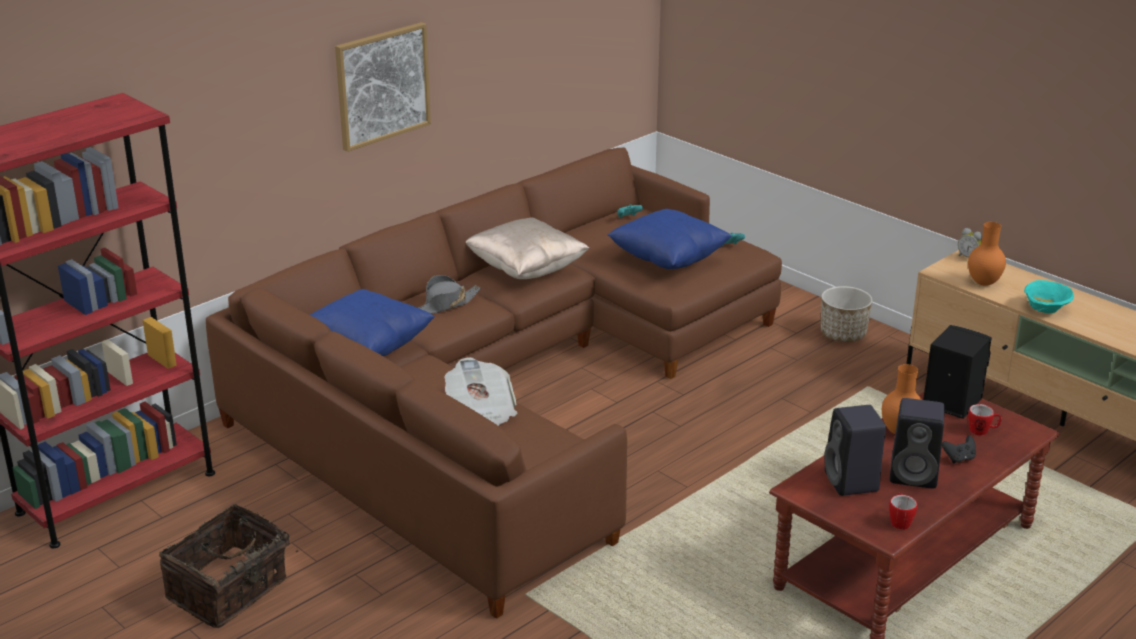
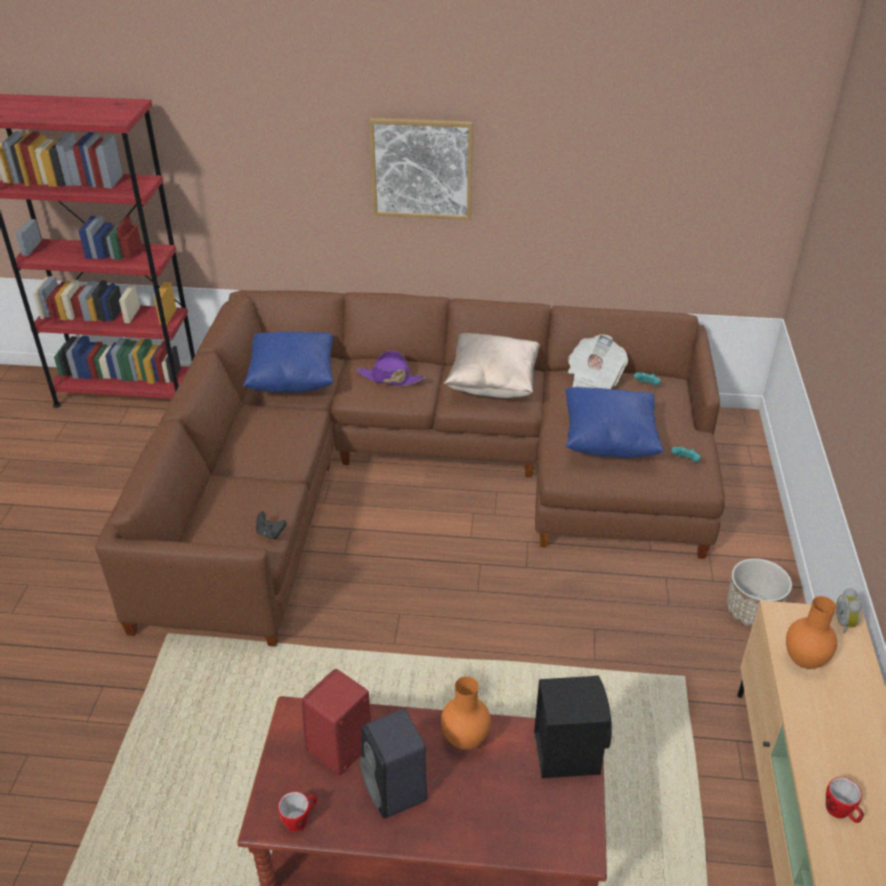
camera: 50 degrees right, 10 degrees up
(230, 591) = (64, 497): basket -> none
(445, 305) = (390, 378): grey hat -> purple hat
(481, 412) = (257, 476): newspaper -> newspaper (593, 379)
(852, 483) = (339, 748): black speaker -> red speaker
(959, 458) = (460, 812): black game controller -> black game controller (270, 533)
(982, 431) = (534, 806): mug -> mug (841, 813)
(1046, 310) = (814, 741): turquoise bowl -> none

